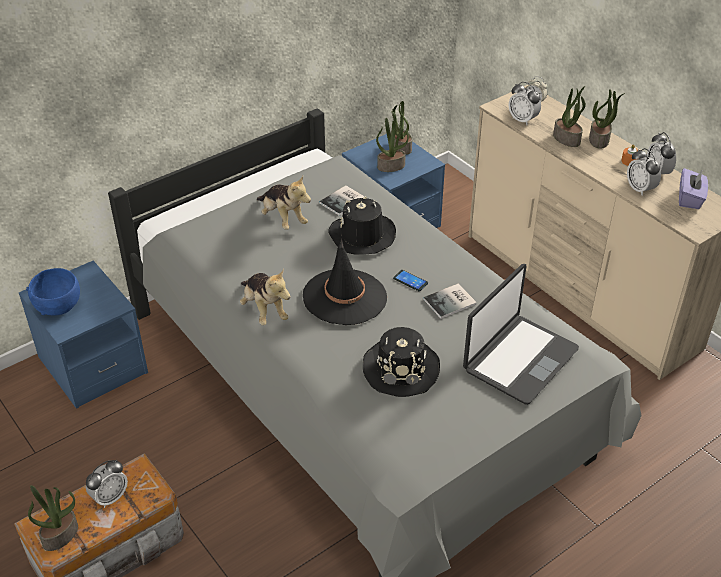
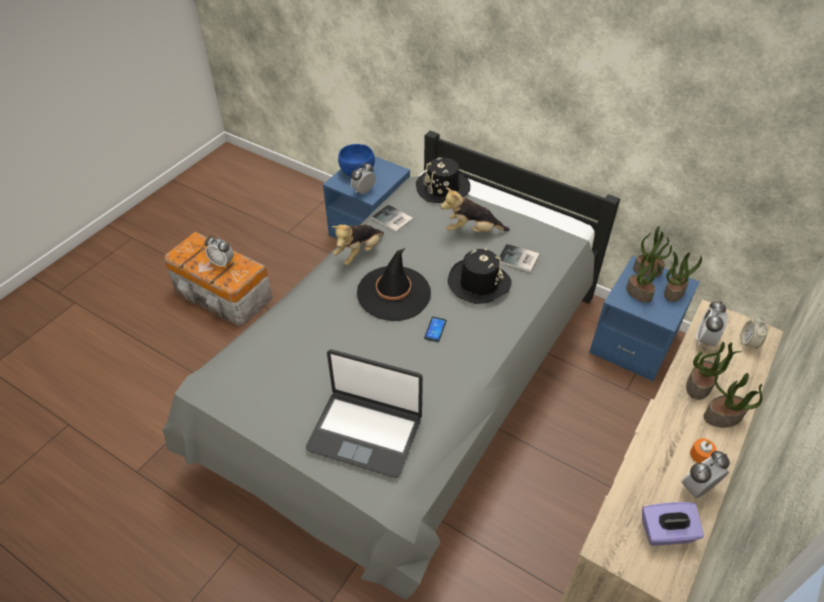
camera: 70 degrees right, 5 degrees up
(60, 535) = (188, 252): potted plant -> potted plant (647, 270)
(283, 219) = (472, 231): plush toy -> plush toy turned 60 degrees clockwise
(401, 368) = (323, 351): black hat -> black hat (443, 188)
(451, 302) = (420, 364): book -> book (392, 220)
(640, 189) = (650, 474): alarm clock -> alarm clock (364, 191)

